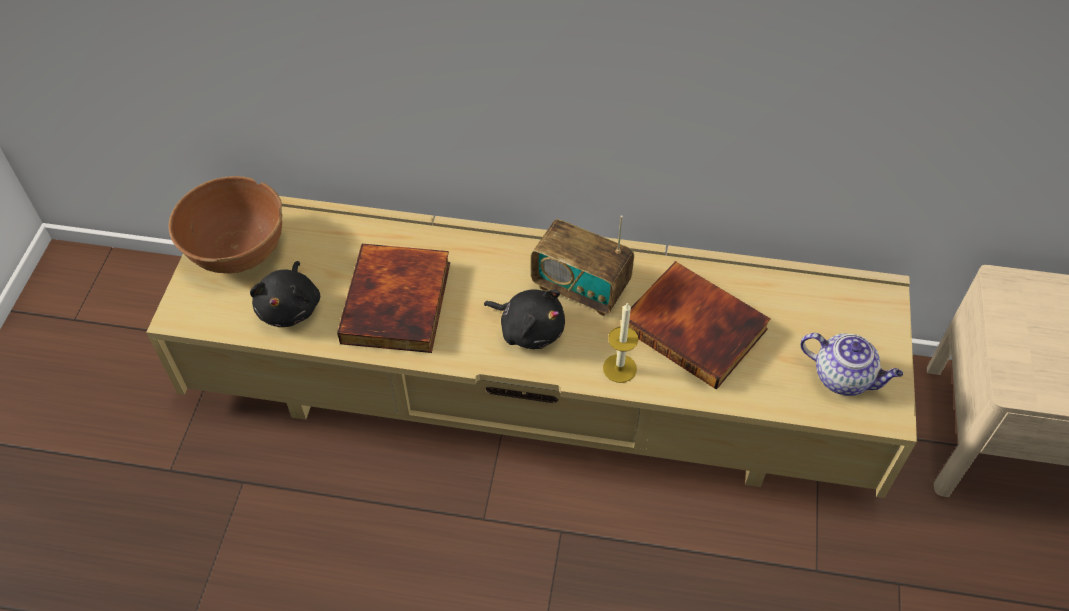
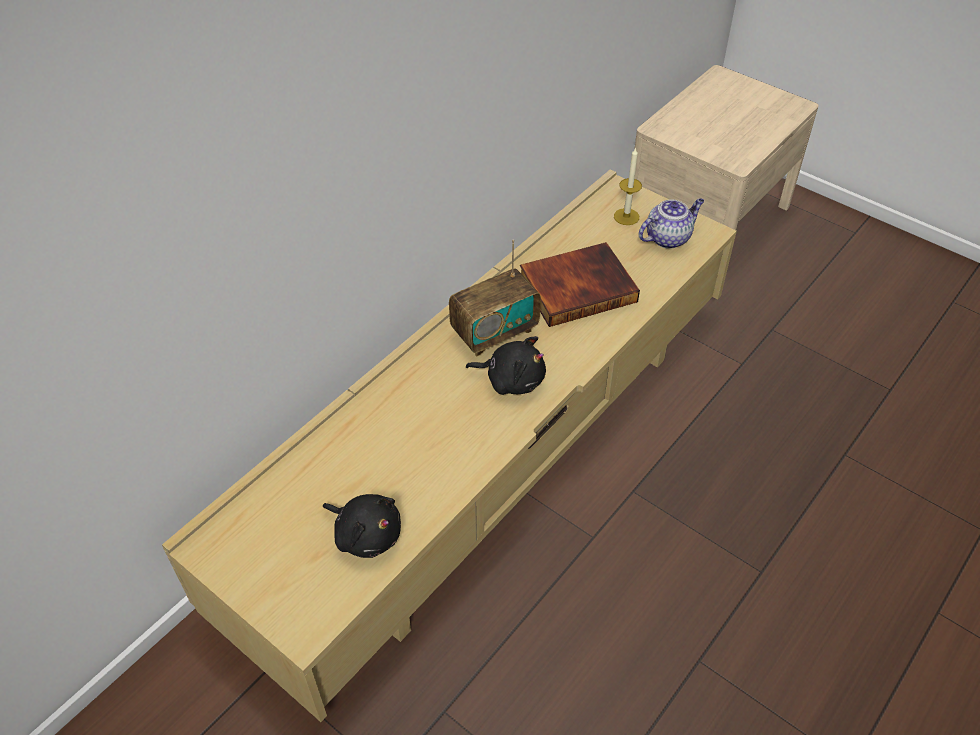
camera: 60 degrees left, 5 degrees down
(237, 249) = (259, 553): brown bowl -> none
(399, 303) = (422, 452): book -> none
(529, 329) = (511, 379): black plush toy -> black plush toy turned 45 degrees clockwise
(619, 368) = (585, 344): candle -> candle (626, 216)

